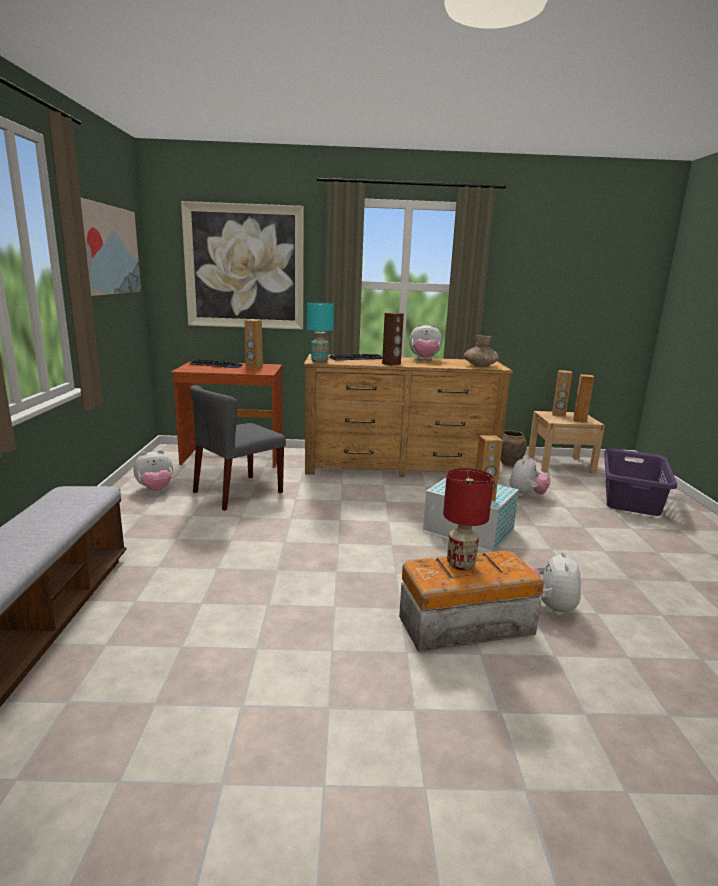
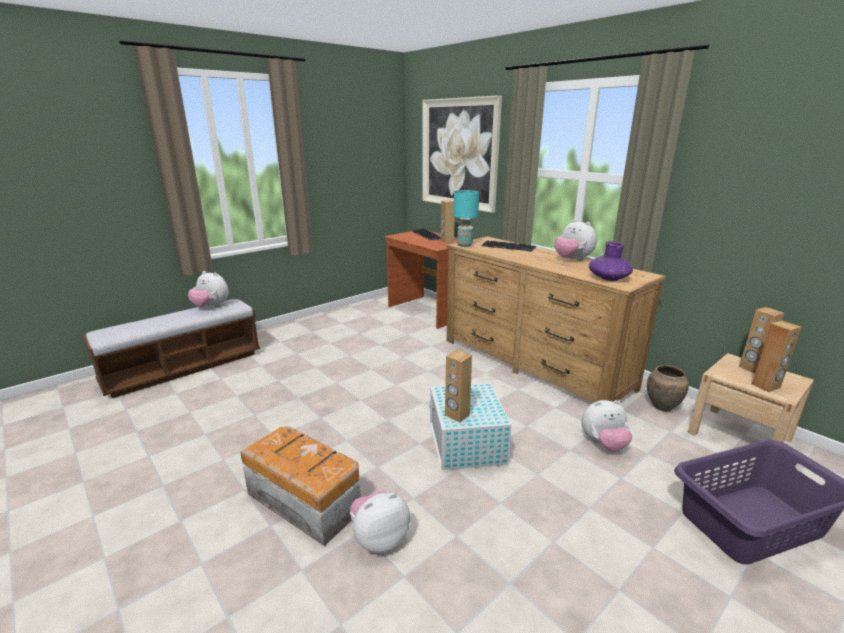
camera: 50 degrees right, 5 degrees up
(107, 250) = (348, 144): picture -> none
(155, 490) = (346, 319): plush toy -> plush toy (211, 306)
(237, 492) = (380, 338): grey chair -> none
(391, 364) = (518, 258): brown speaker -> none
(460, 564) = (302, 448): red table lamp -> none
(480, 366) = (608, 278): brown vase -> purple vase

